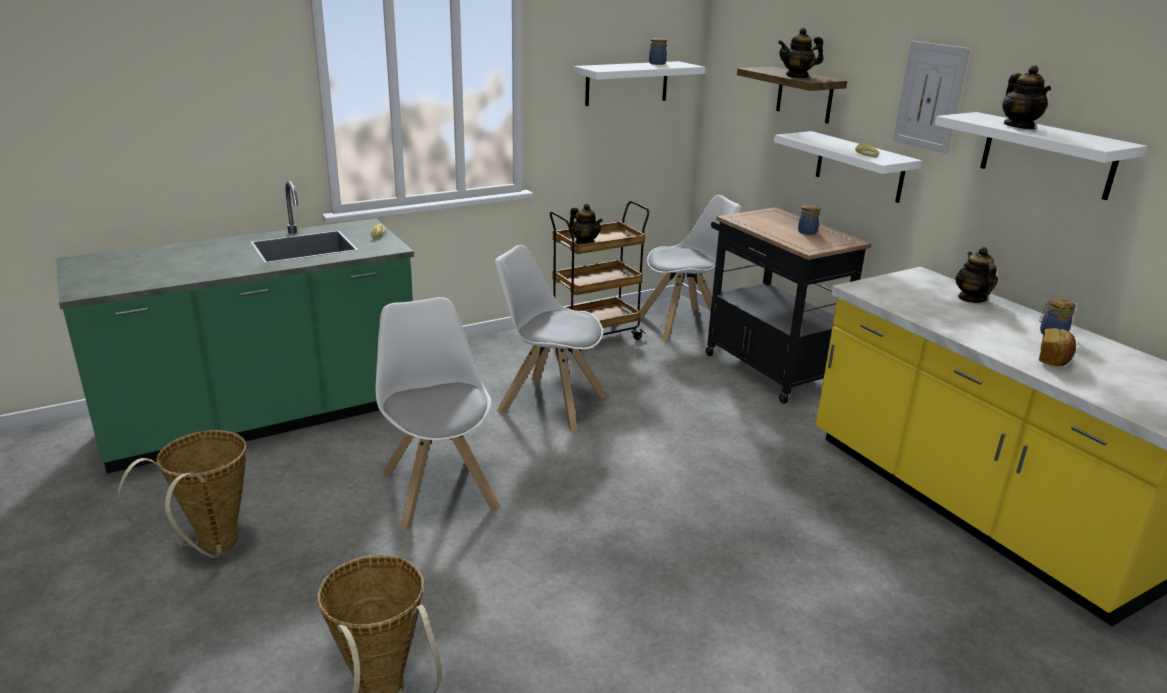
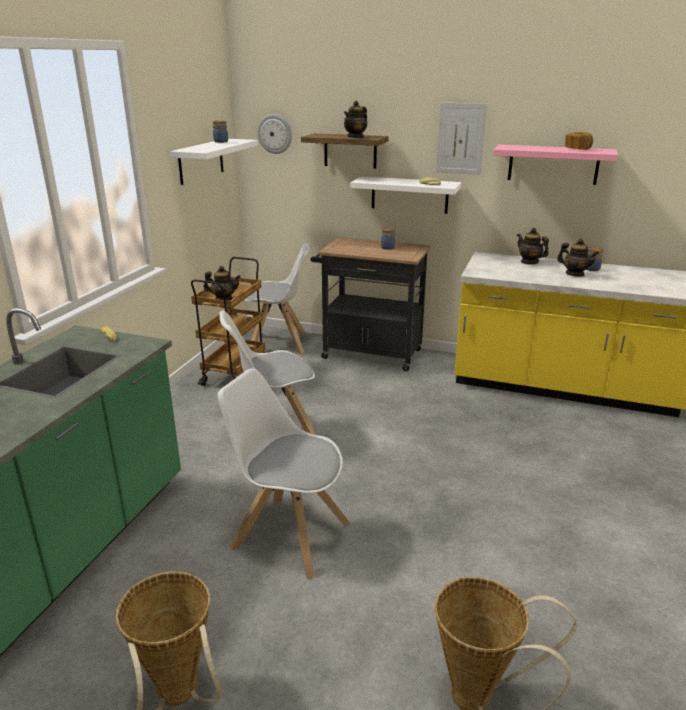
camera: 40 degrees left, 0 degrees up
(683, 324) = (279, 343): chair -> chair turned 60 degrees clockwise
(736, 62) = (275, 134): none -> wall clock
(1019, 126) = (545, 148): teapot -> teapot (574, 274)
(1047, 155) = (553, 164): white shelf -> pink shelf
(1054, 359) = (617, 281): bread -> bread (578, 149)

